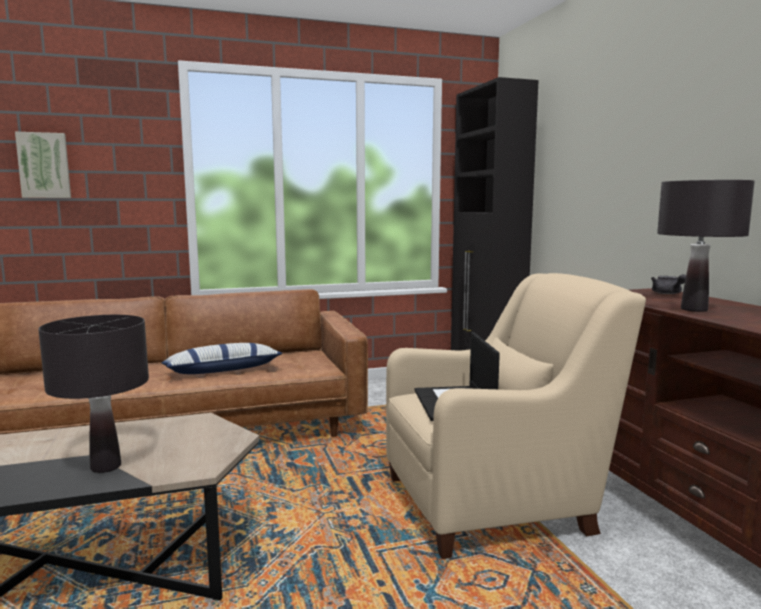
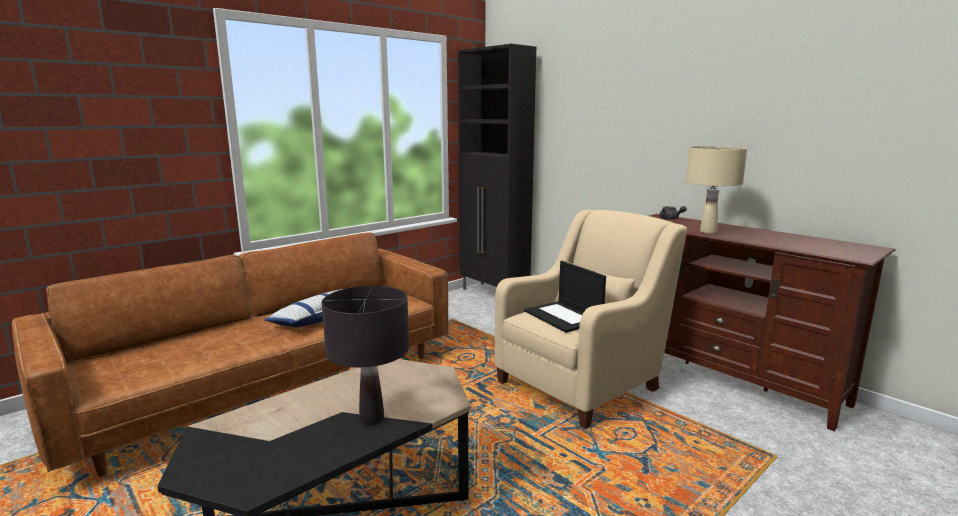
camera: 25 degrees left, 5 degrees up
(44, 165) = (71, 121): picture -> none
(694, 309) = (708, 232): black table lamp -> beige table lamp

